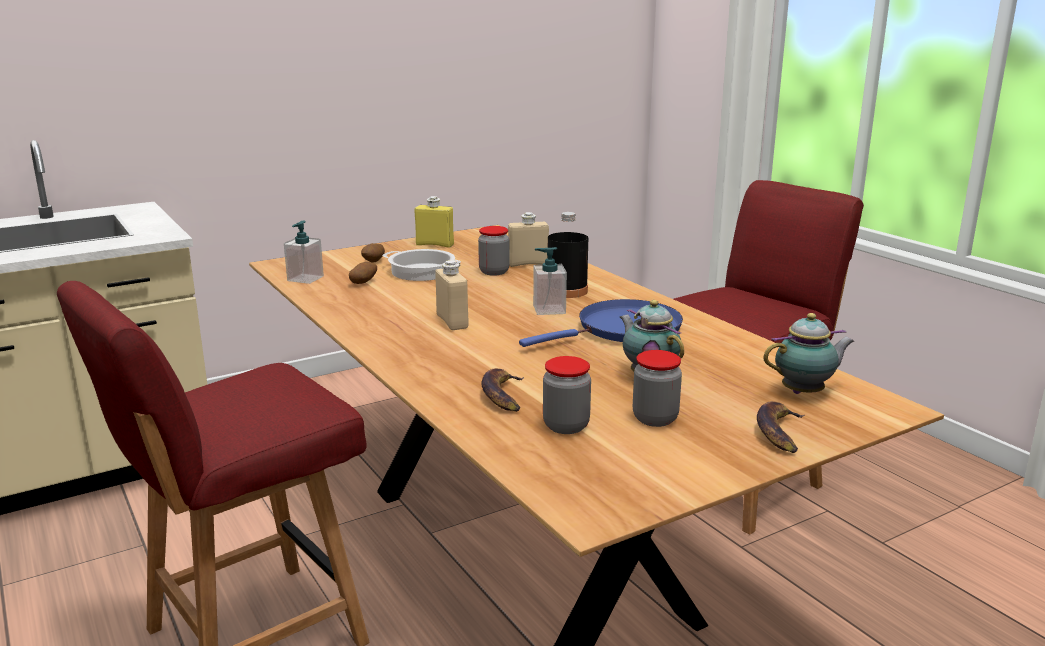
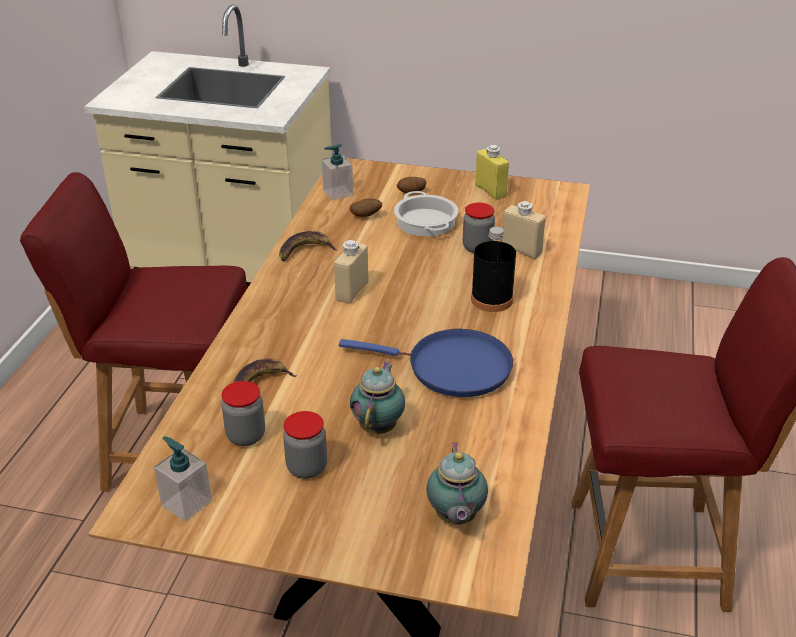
camera: 45 degrees right, 15 degrees up
(549, 309) = (439, 314): soap dispenser -> soap dispenser (186, 503)
(779, 432) = (358, 538): banana -> banana (305, 250)
(805, 392) = (455, 518): teapot -> teapot turned 60 degrees clockwise

